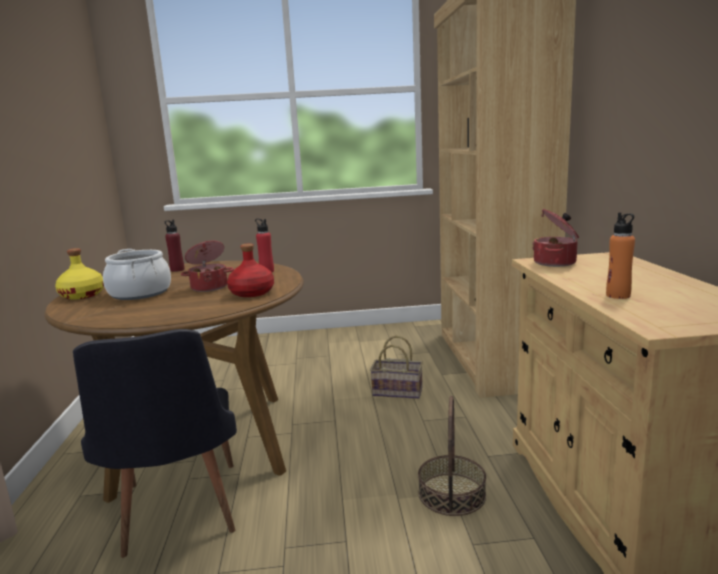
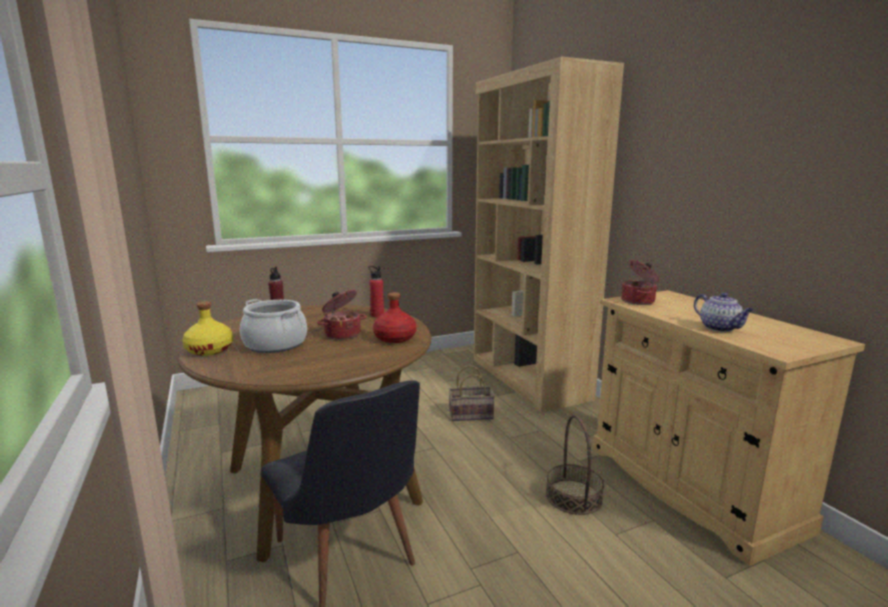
camera: 20 degrees left, 0 degrees up
(618, 295) = (720, 328): orange bottle -> teapot

